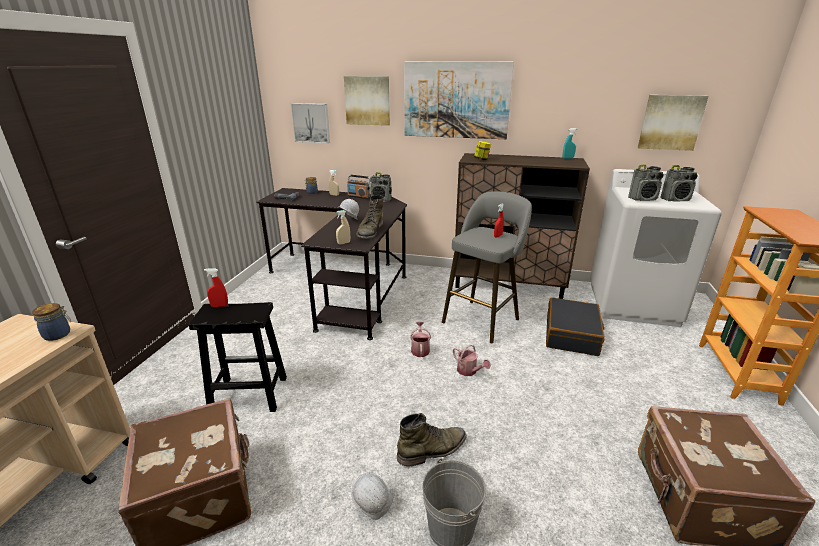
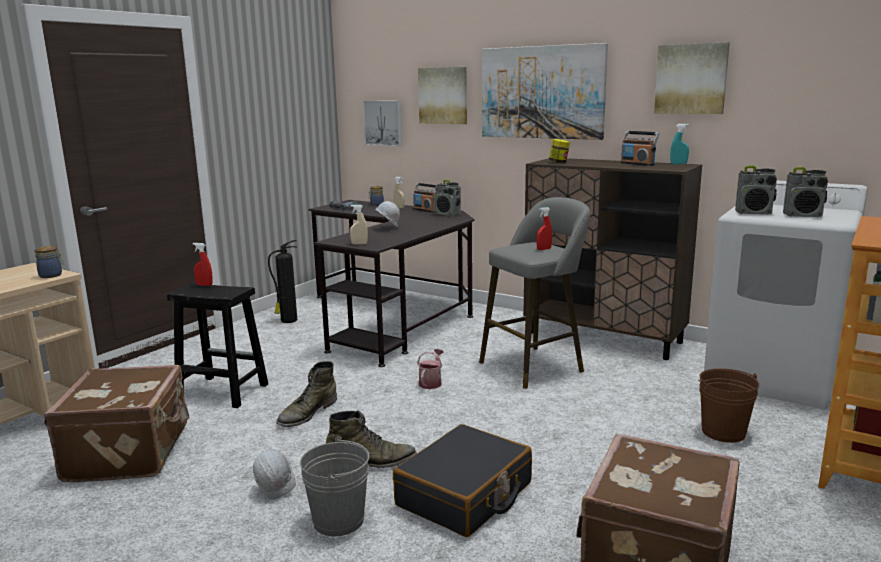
camera: 20 degrees right, 10 degrees down
(259, 301) = (288, 320): none -> fire extinguisher
(370, 231) = (400, 237): green boot -> green boot (307, 413)
(469, 371) = (472, 408): watering can -> none
(541, 159) = (637, 164): none -> radio
(572, 335) = (643, 395): black suitcase -> black suitcase (465, 495)
(643, 359) = (723, 432): none -> brown bucket
(670, 122) = (821, 115): picture -> picture (691, 79)

